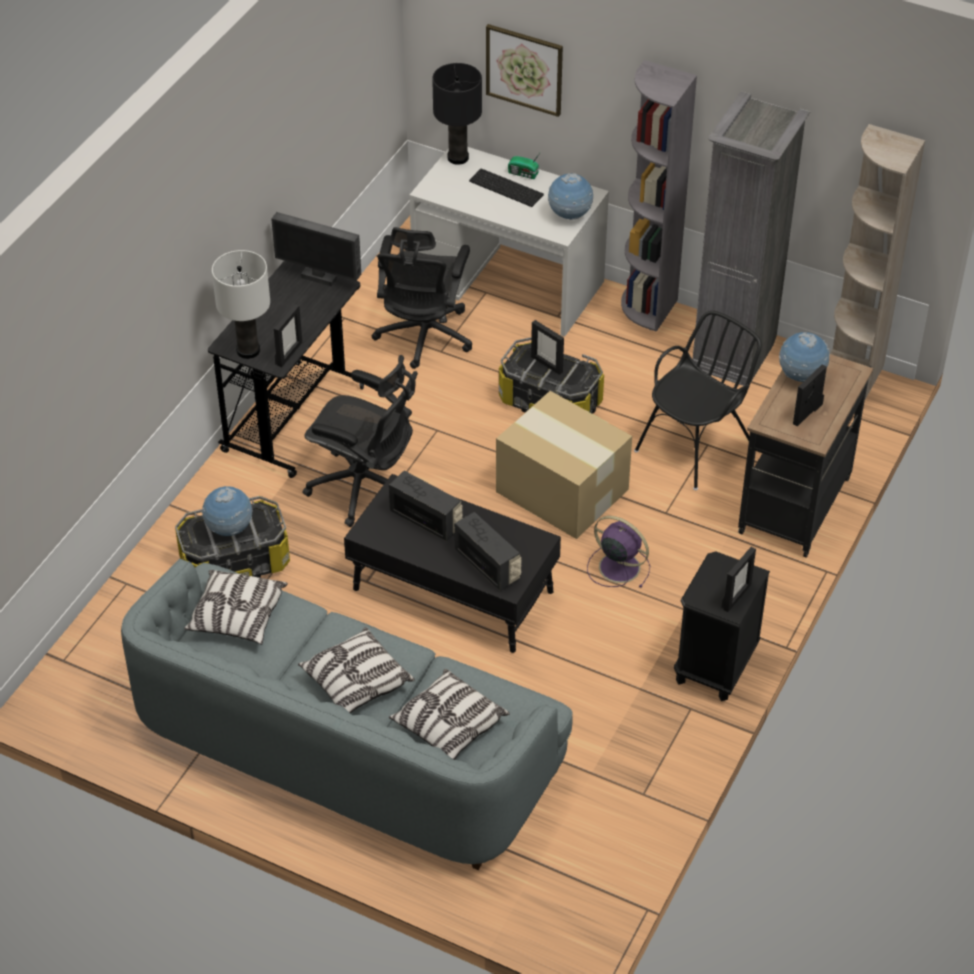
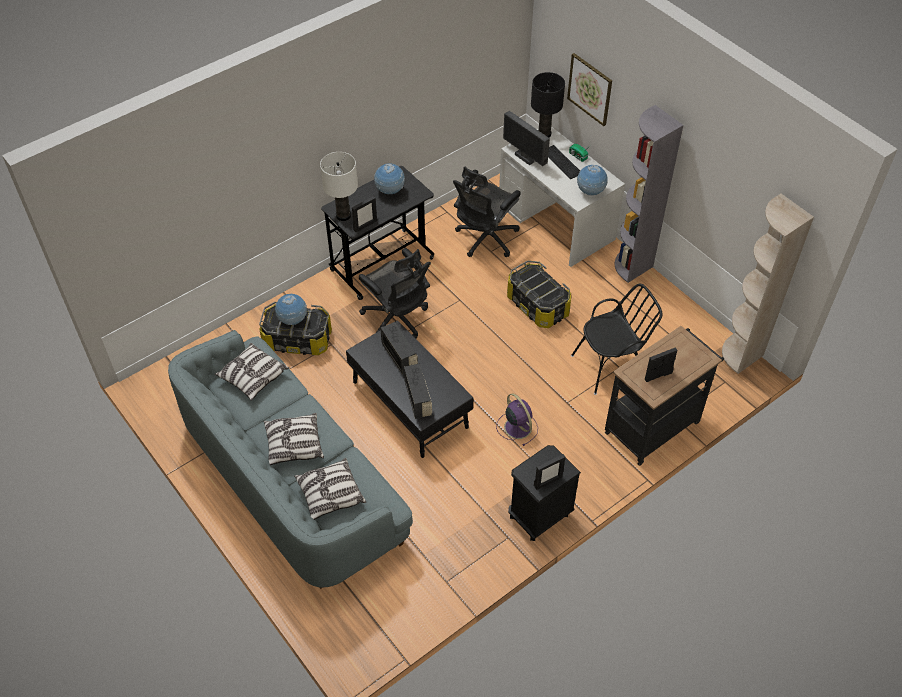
camera: 25 degrees right, 5 degrees up
(319, 278) = (411, 184): monitor -> monitor (525, 158)
(547, 364) = (538, 282): picture frame -> none
(561, 489) = (512, 364): cardboard box -> none
(734, 355) = (670, 315): grey cabinet -> none
(801, 377) = (669, 349): globe -> globe (390, 191)

